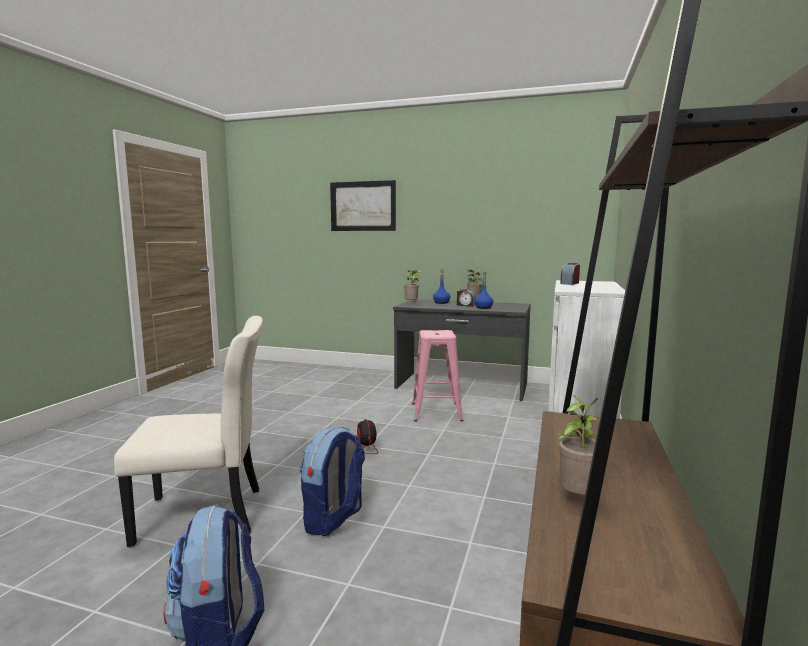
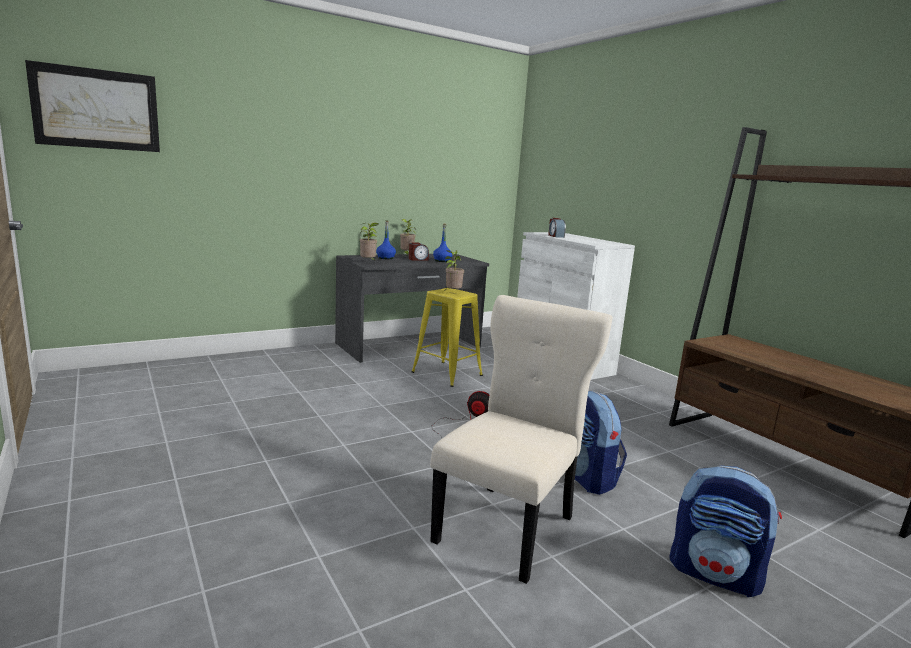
camera: 50 degrees left, 5 degrees up
(363, 206) = (270, 134): picture -> picture (96, 109)
(436, 412) = (447, 374): pink stool -> yellow stool
(578, 499) = (829, 379): potted plant -> potted plant (452, 293)

